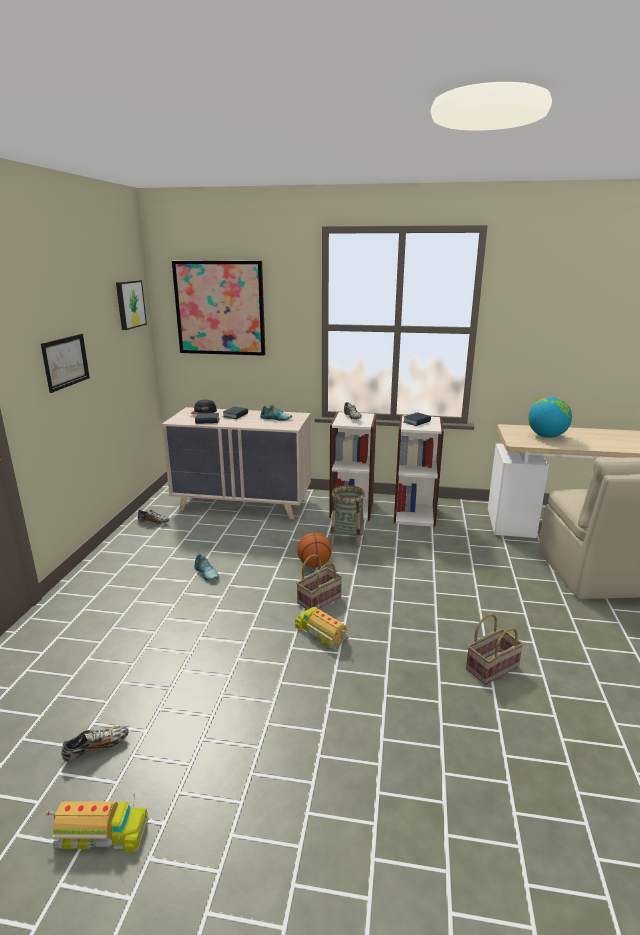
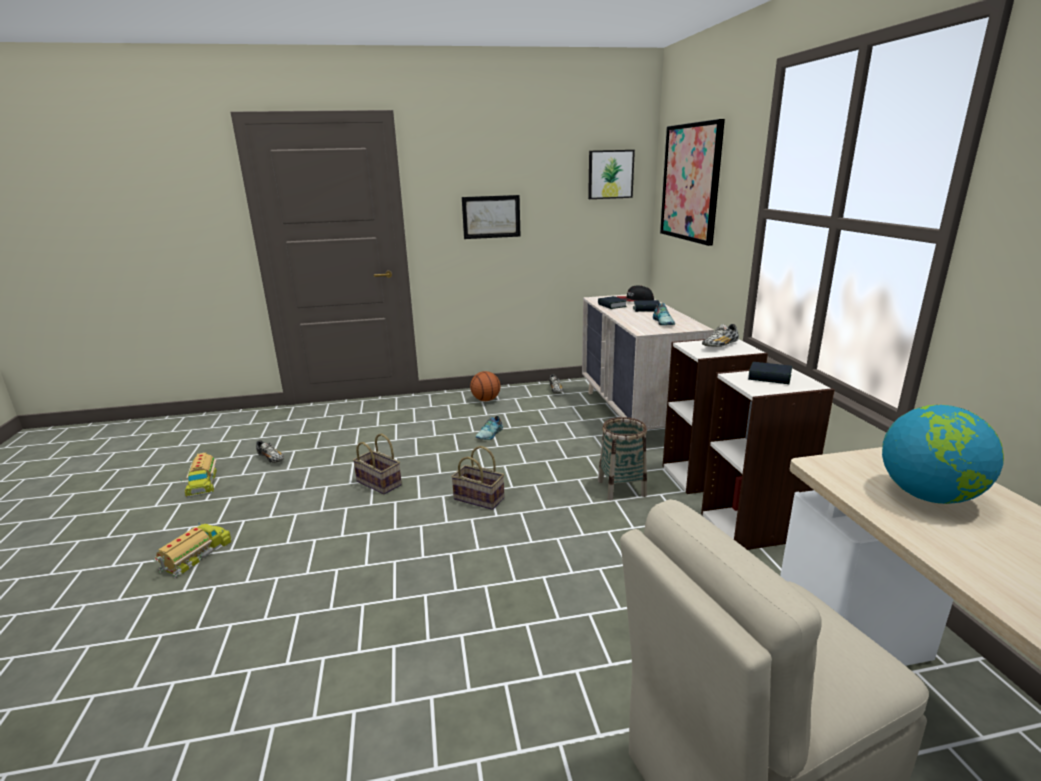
camera: 70 degrees right, 0 degrees up
(314, 564) = (545, 481): basketball -> basketball (486, 400)
(322, 633) = (422, 513): toy truck -> toy truck (196, 556)
(492, 666) = (400, 647): basket -> basket (380, 483)

